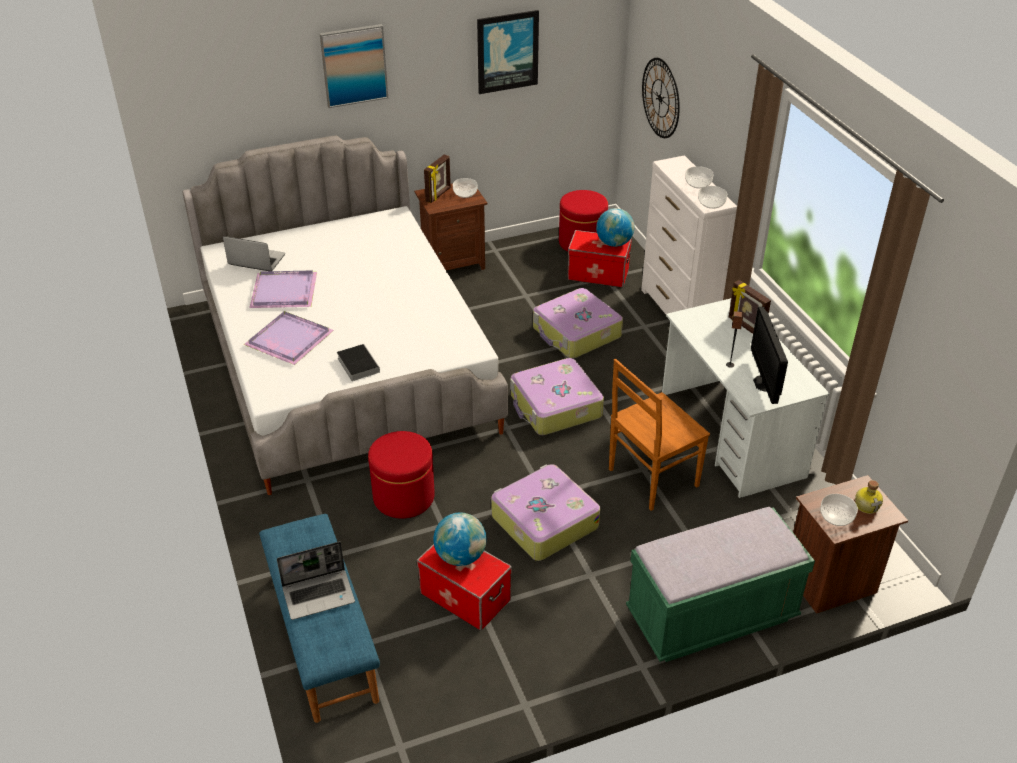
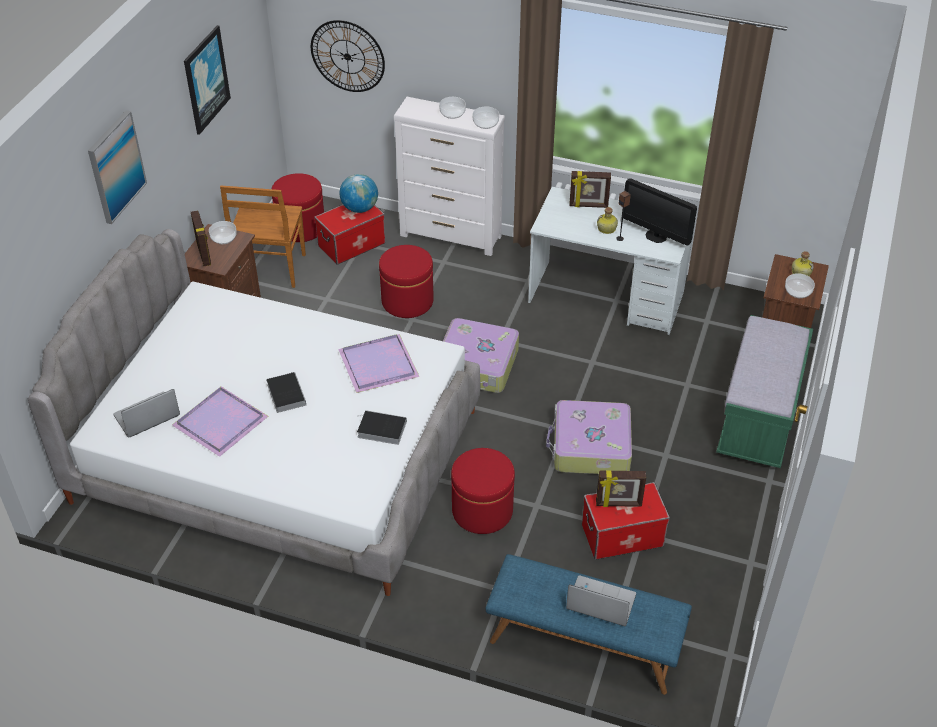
camera: 50 degrees left, 5 degrees up
(287, 340) = (295, 455): purple tray -> purple tray (377, 366)
(319, 594) = (599, 603): laptop -> laptop turned 90 degrees counterclockwise
(344, 303) = (285, 394): none -> book
(460, 556) = (618, 504): globe -> picture frame
(576, 333) = (407, 301): suitcase -> red ottoman
(651, 478) = (606, 364): brown chair -> brown chair (271, 270)
(731, 351) = (607, 229): none -> bottle

